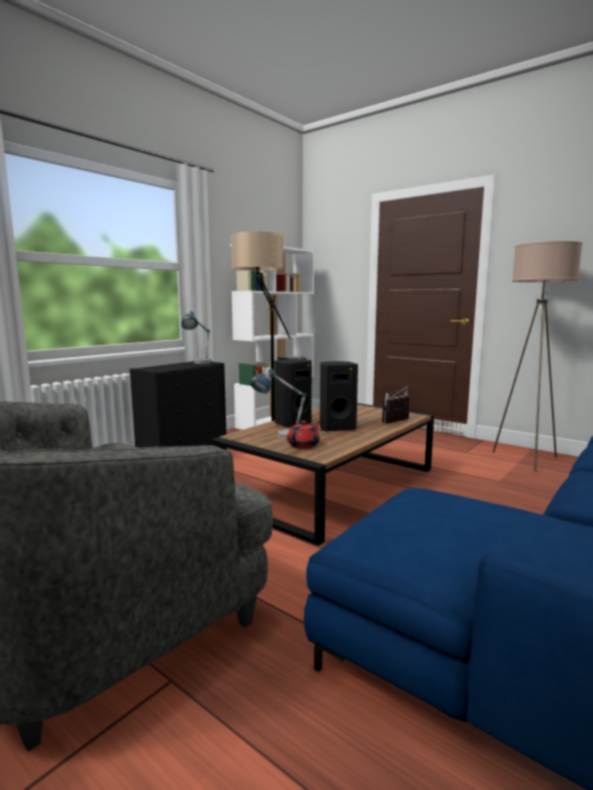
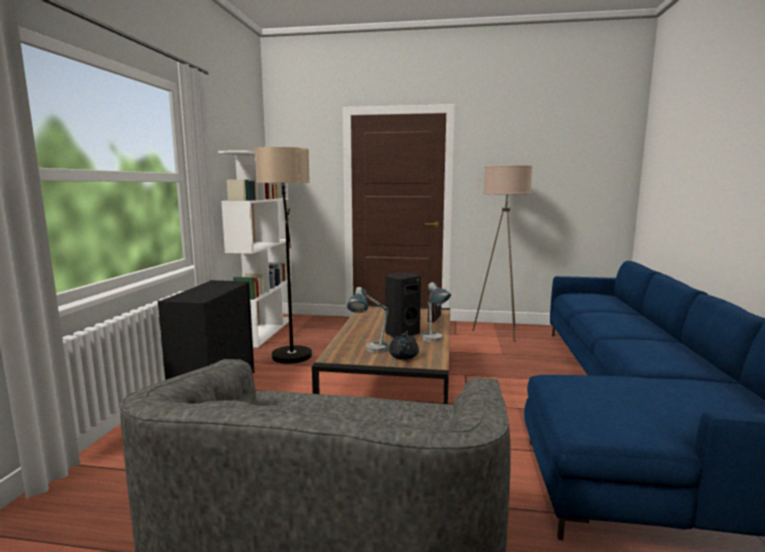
camera: 30 degrees left, 0 degrees up
(198, 363) = (223, 285): table lamp -> table lamp (435, 341)
(292, 423) = (357, 335): black speaker -> none
(304, 445) = (404, 355): red teapot -> black teapot

